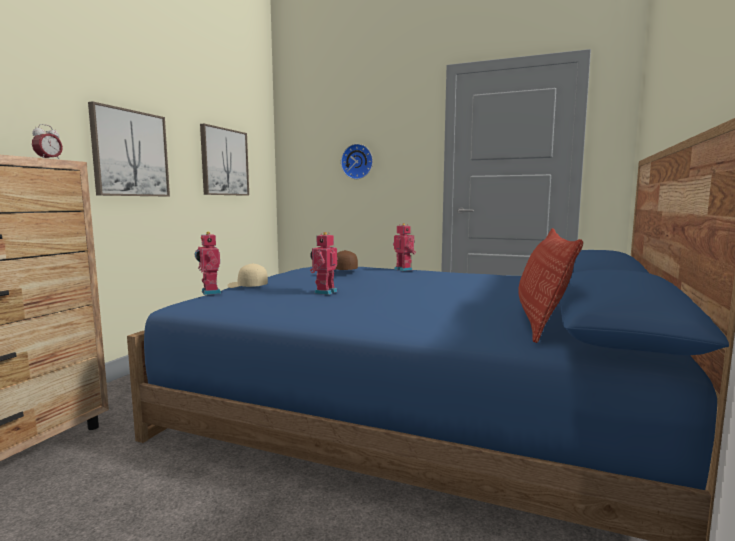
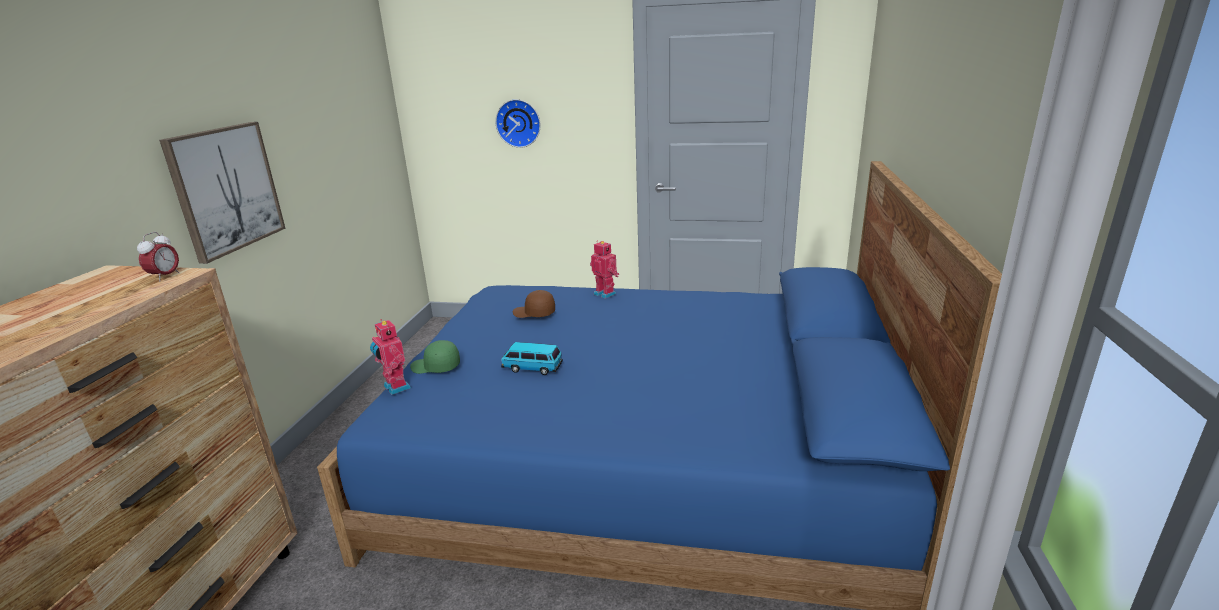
camera: 10 degrees left, 15 degrees up
(224, 162) = (339, 150): picture -> none
(247, 286) = (435, 367): beige cap -> green cap
(324, 292) = (532, 367): toy robot -> toy car
(540, 320) = (778, 406): pillow -> none

